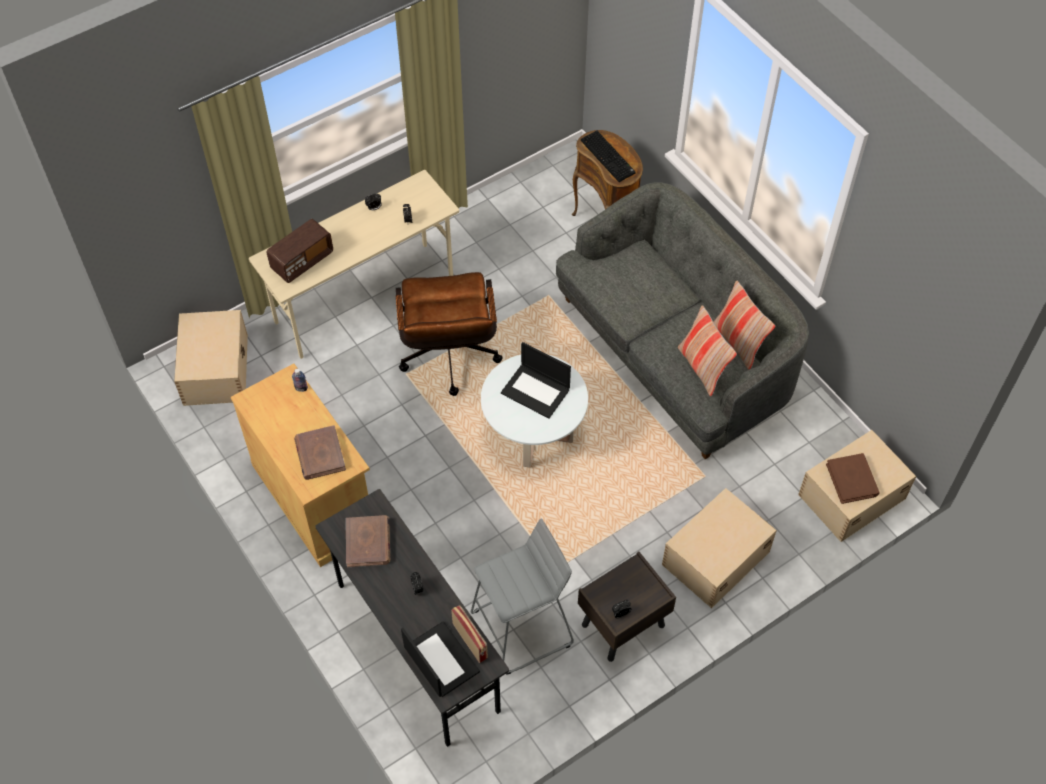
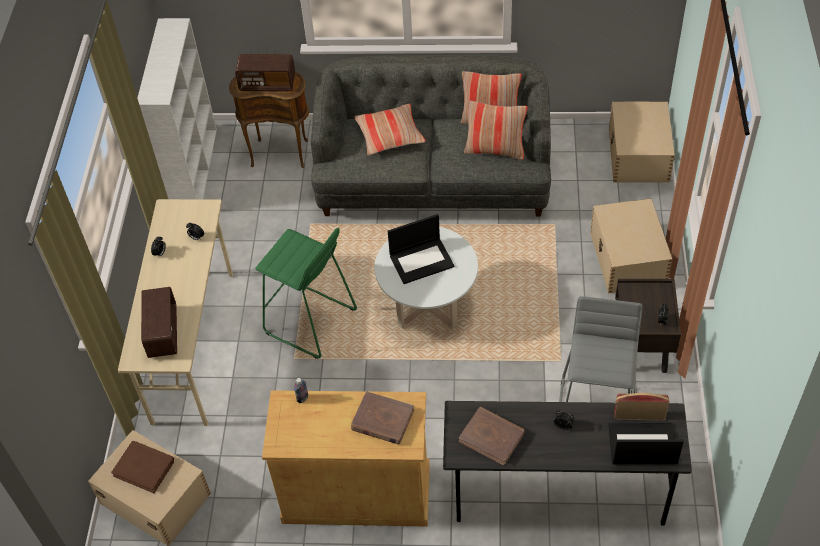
camera: 50 degrees left, 5 degrees down
(449, 361) = (310, 322): brown office chair -> green stool
(535, 178) = (193, 169): none -> white bookcase
(609, 157) = (267, 84): keyboard -> radio
(650, 281) = (390, 135): none -> pillow
(852, 480) = (643, 134): brown book -> brown book (144, 467)

